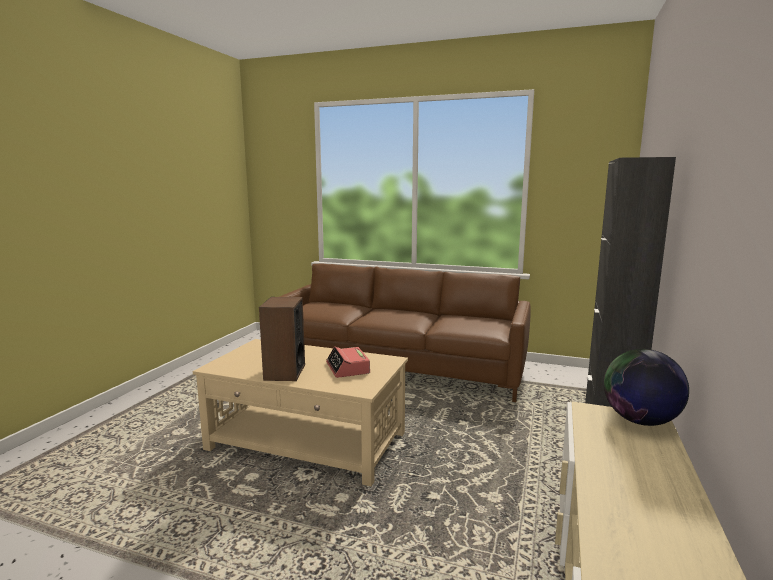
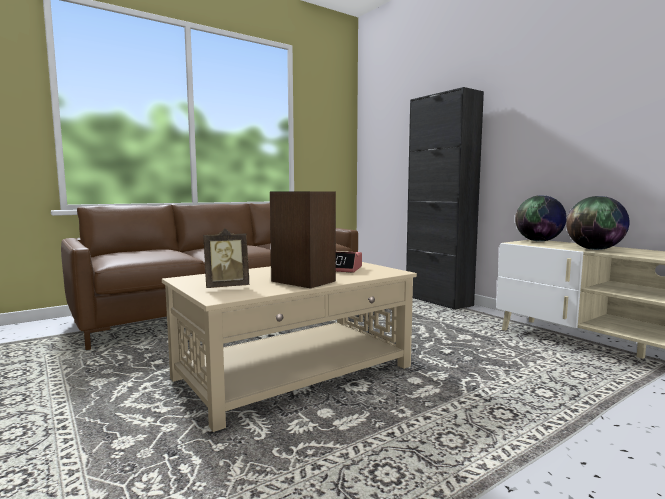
camera: 55 degrees left, 5 degrees down
(244, 359) = (226, 287): none -> picture frame
(613, 468) = (594, 249): none -> globe

